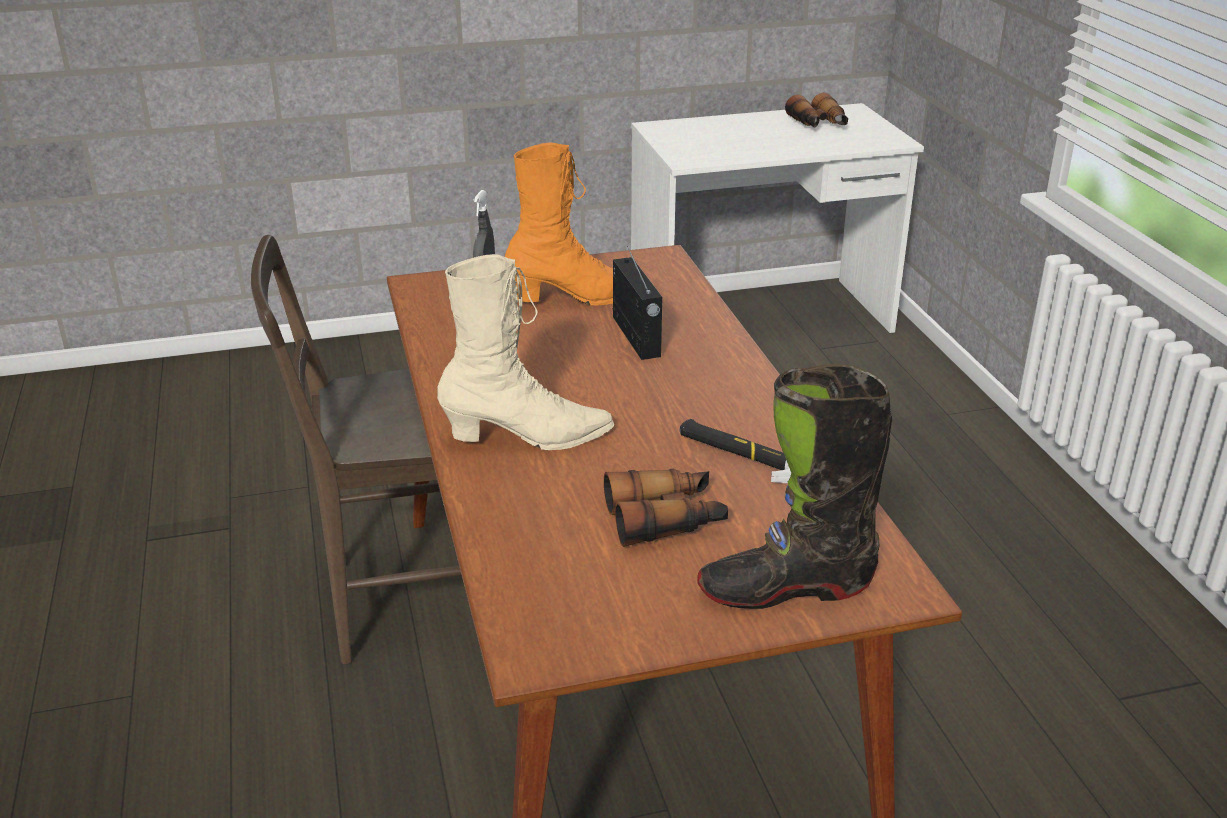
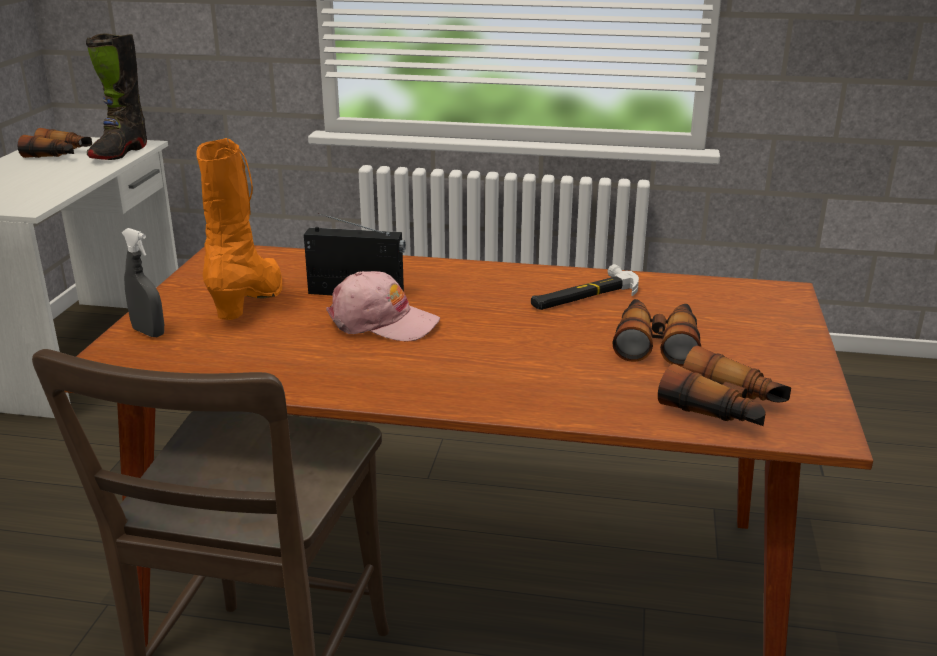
camera: 65 degrees left, 5 degrees down
(528, 438) = (487, 371): beige boot -> none
(545, 584) = (724, 408): none -> binoculars
(585, 365) = (382, 322): none -> pink cap
(786, 589) = (768, 323): black boot -> black boot (119, 153)

